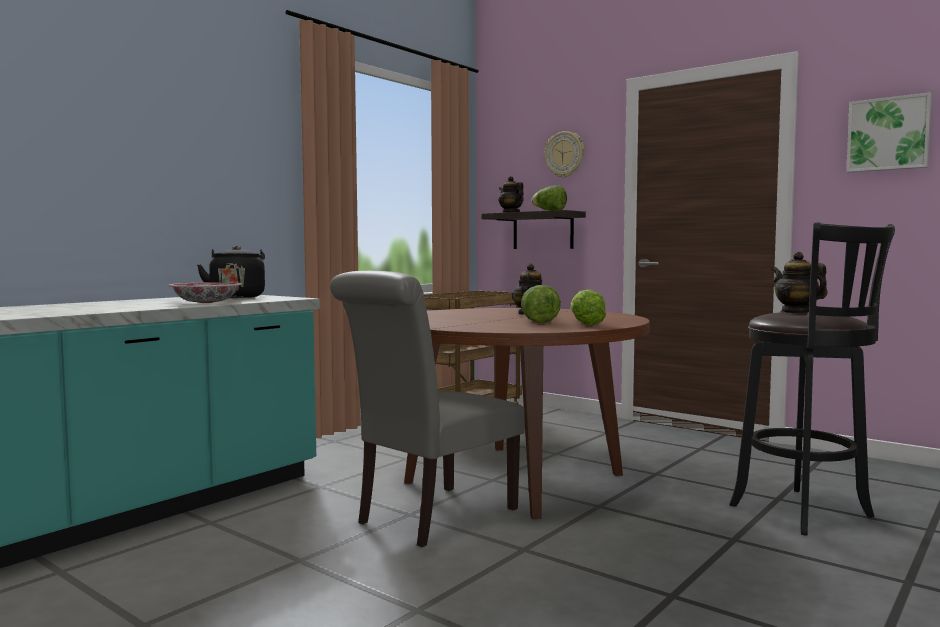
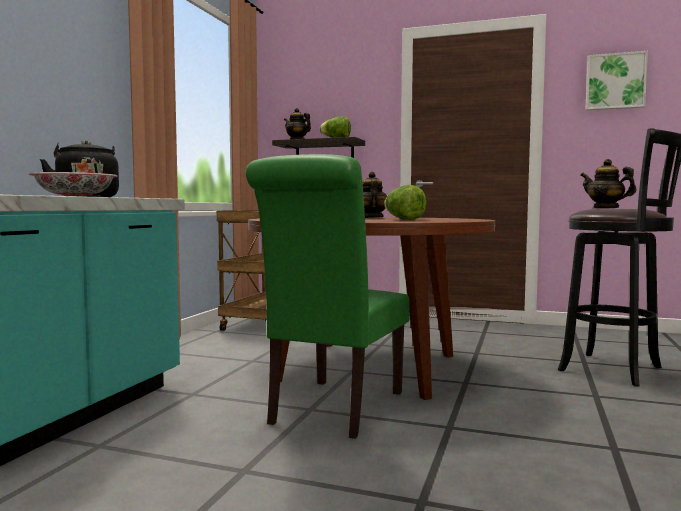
camera: 20 degrees left, 0 degrees up
(430, 517) = (333, 410): grey chair -> green chair
(564, 154) = (345, 91): wall clock -> none
(585, 324) = (450, 220): lettuce -> none

